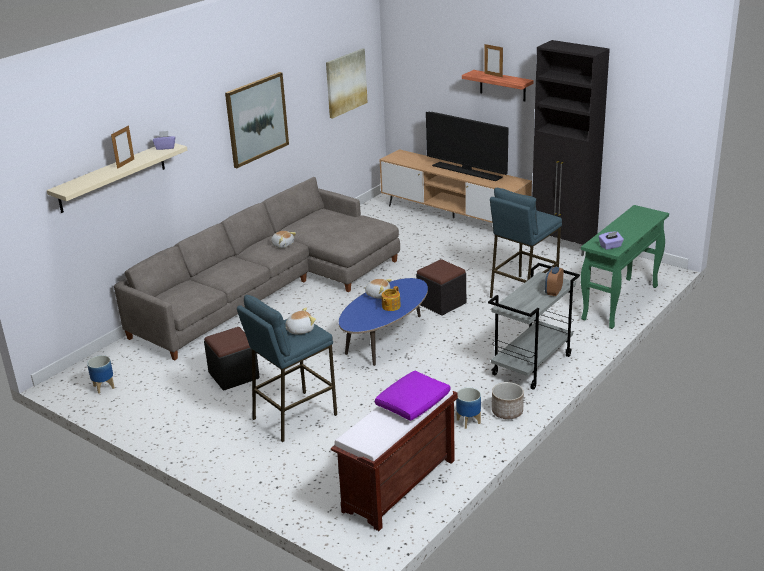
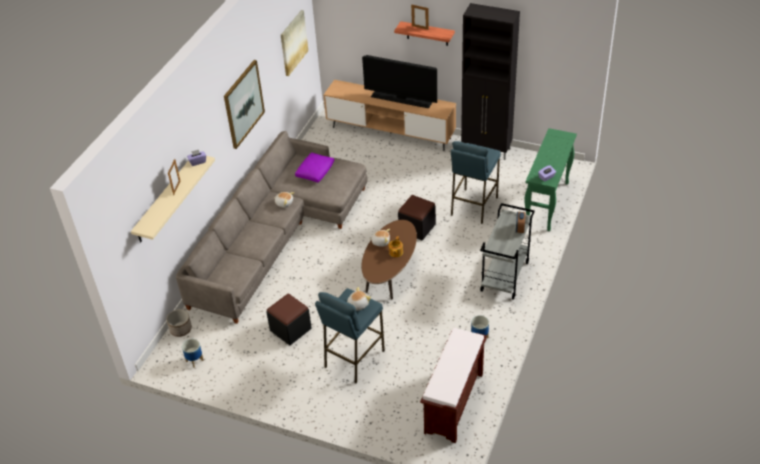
camera: 15 degrees left, 15 degrees up
(386, 341) = (390, 273): blue coffee table -> brown coffee table
(413, 403) = (462, 352): purple pillow -> purple pillow (315, 171)
(507, 412) = (502, 323): planter -> planter (181, 329)

